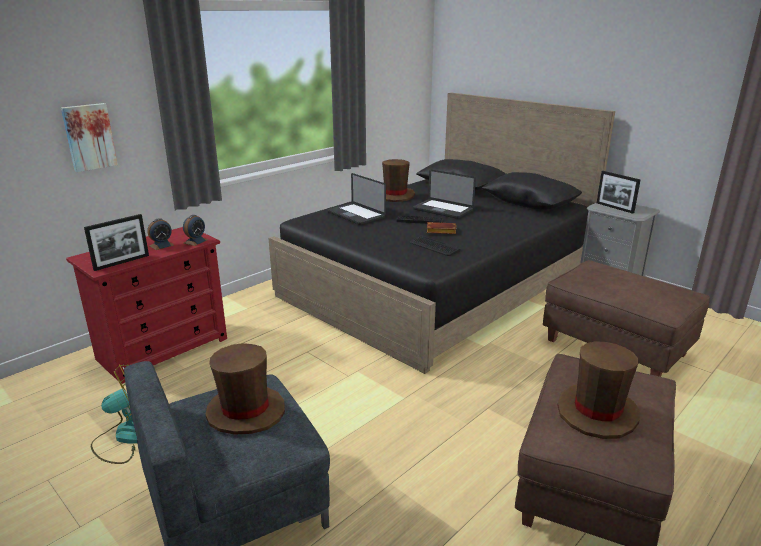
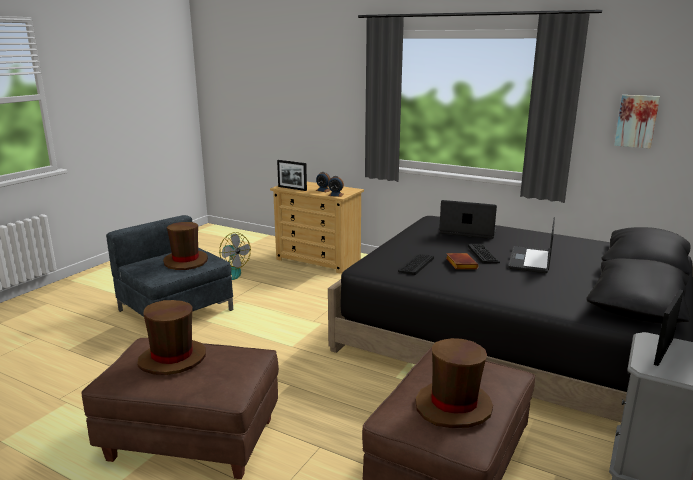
camera: 75 degrees right, 5 degrees down
(89, 137) = (332, 115): picture -> picture (636, 121)
(164, 348) = (318, 260): red dresser -> beige dresser
(356, 215) = (468, 231): laptop -> laptop turned 75 degrees clockwise
(395, 195) = (548, 239): brown hat -> brown hat (453, 406)

